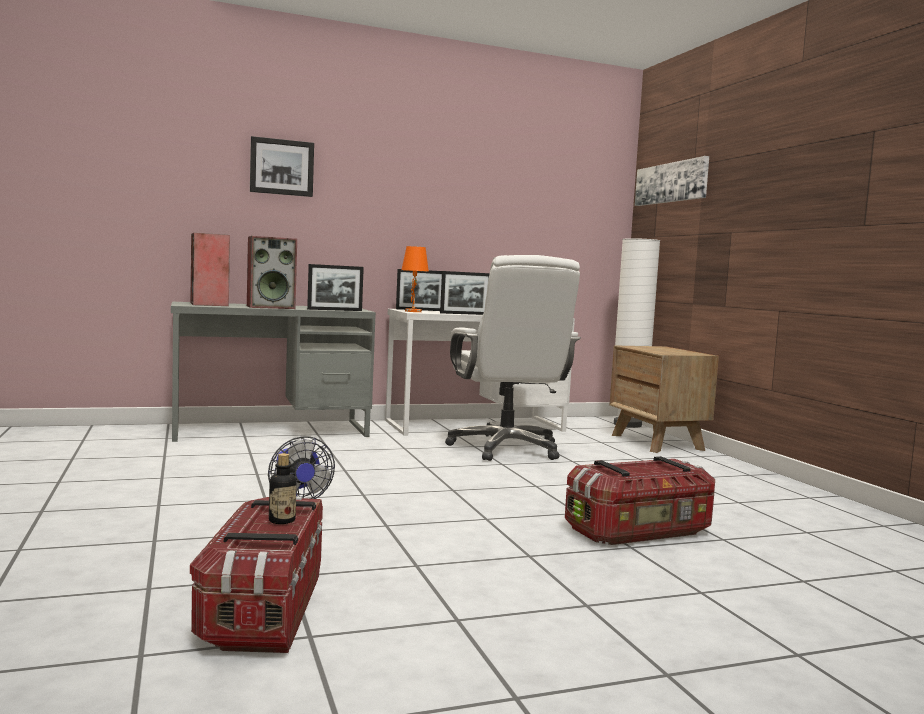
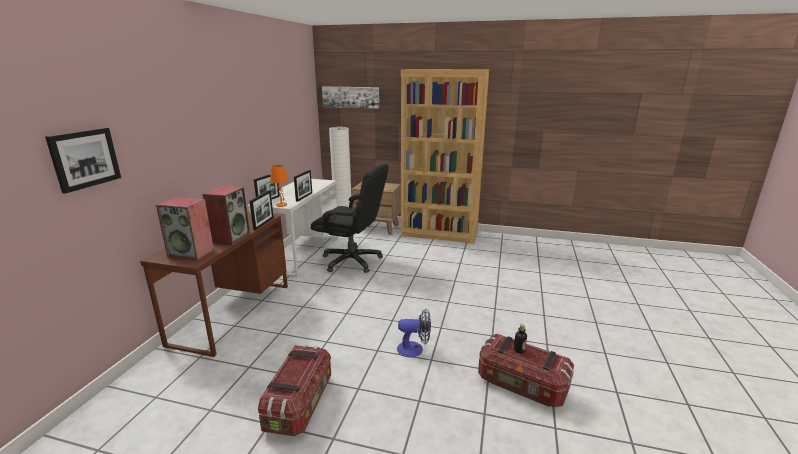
camera: 55 degrees left, 15 degrees up
(271, 430) = (233, 313): grey desk -> brown desk
(281, 167) = (178, 128): picture -> picture (84, 158)
(506, 449) = (352, 261): white office chair -> black office chair
(640, 531) = (483, 278): storage box -> storage box (300, 403)
(749, 477) = (439, 234): none -> brown bookcase

